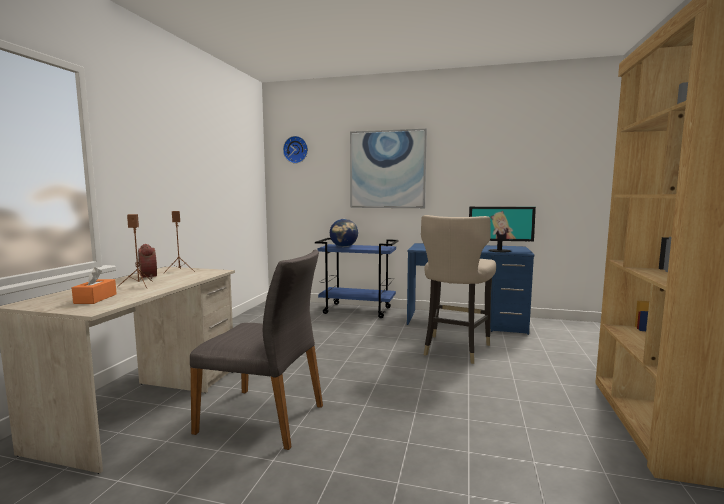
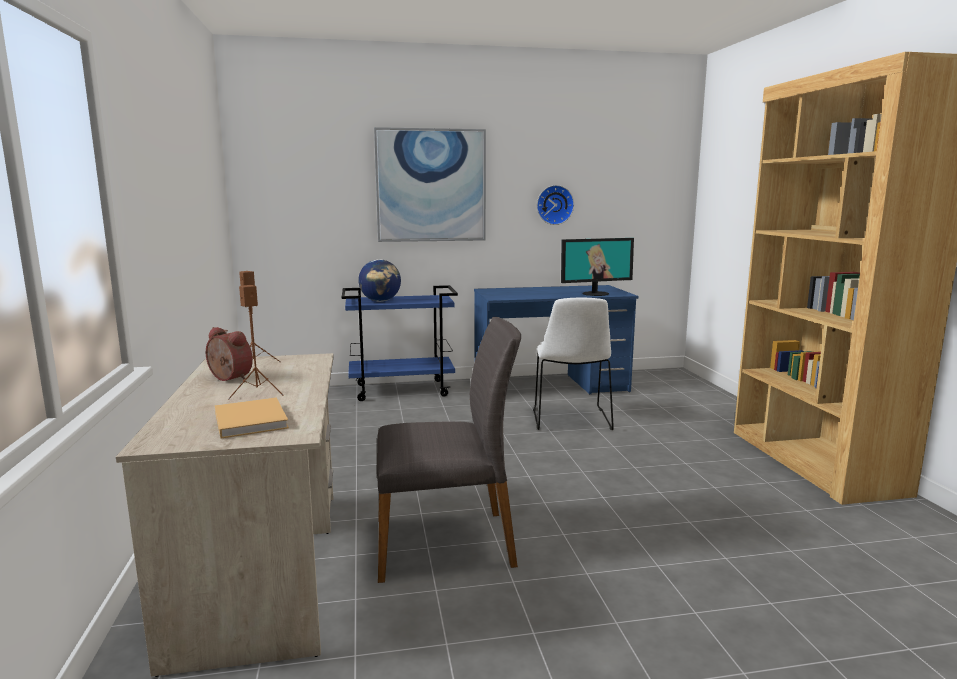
camera: 25 degrees left, 5 degrees up
(95, 299) = (250, 420): orange tissue box -> beige book
(296, 149) = (283, 151): wall clock -> wall clock (554, 205)
(454, 348) = (571, 420): beige stool -> white chair

